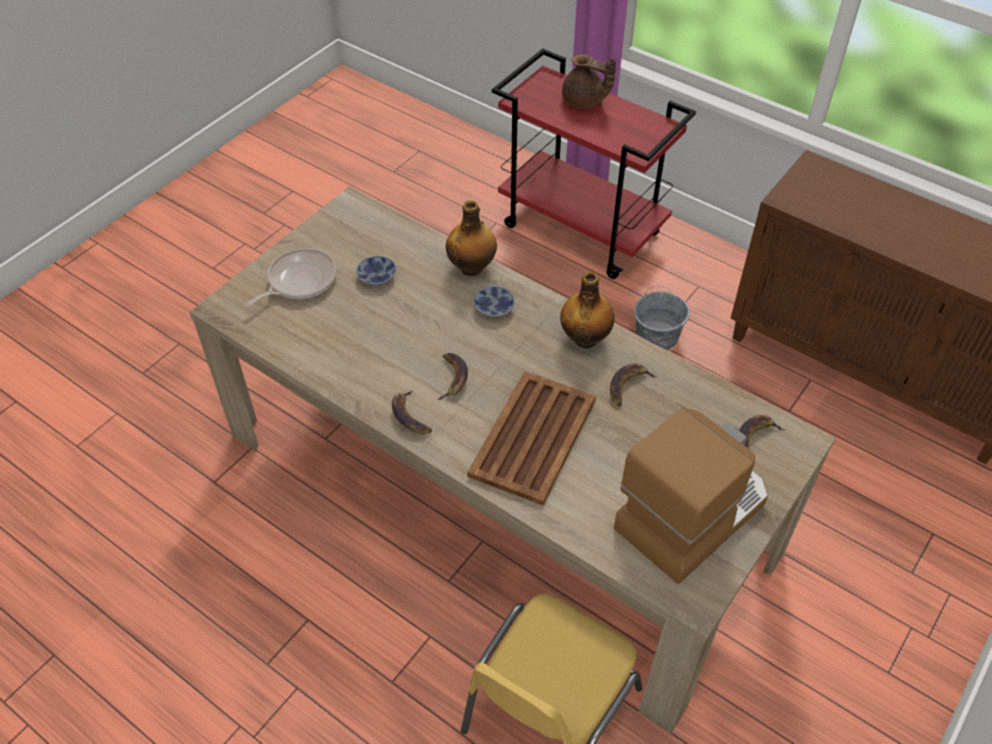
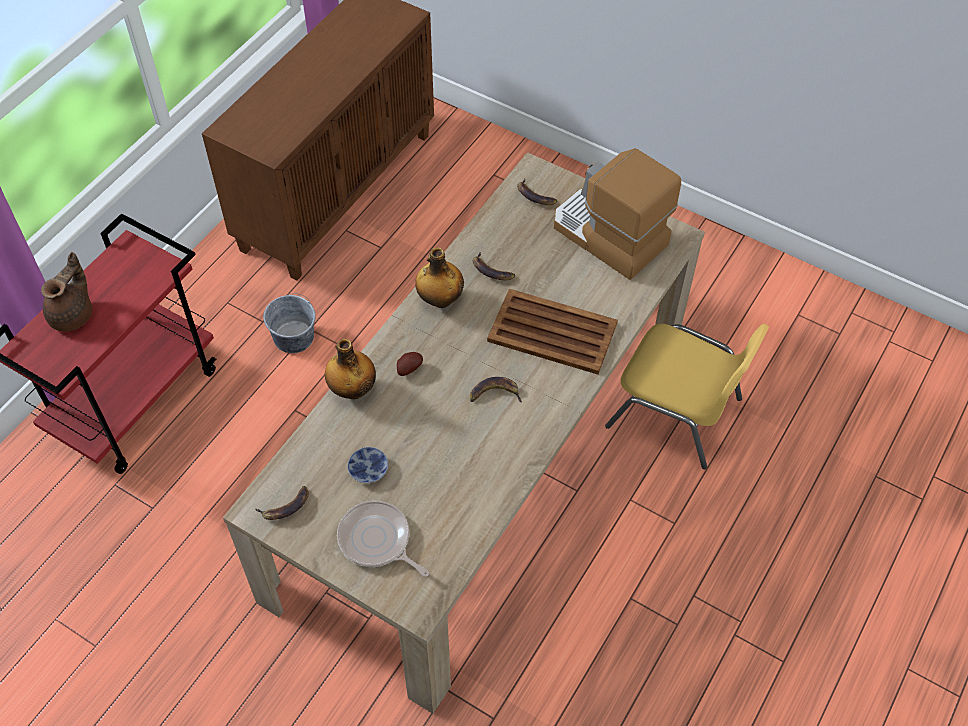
camera: 95 degrees left, 5 degrees up
(410, 416) = (542, 421): banana -> banana (286, 507)
(493, 309) = (408, 368): bowl -> potato

